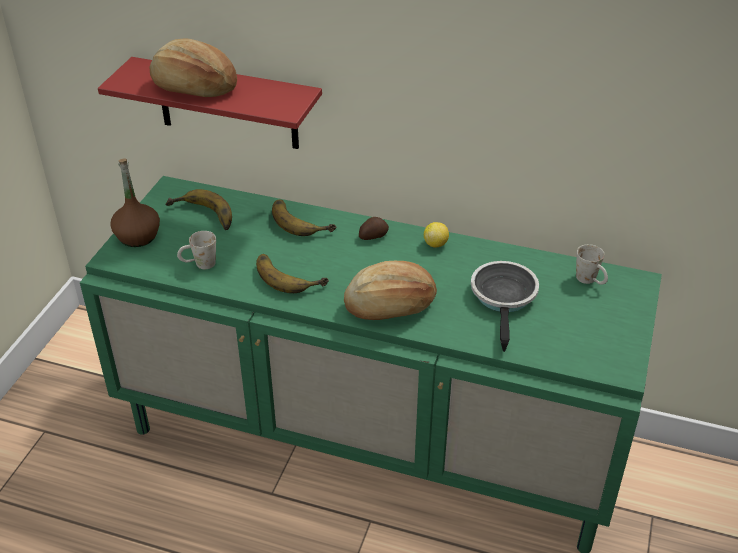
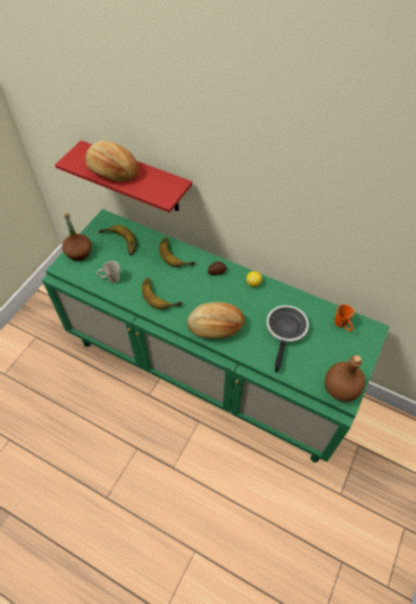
camera: 10 degrees right, 15 degrees up
(590, 281) = (343, 325): white mug -> orange mug
(611, 362) = (341, 389): none -> brown bottle

